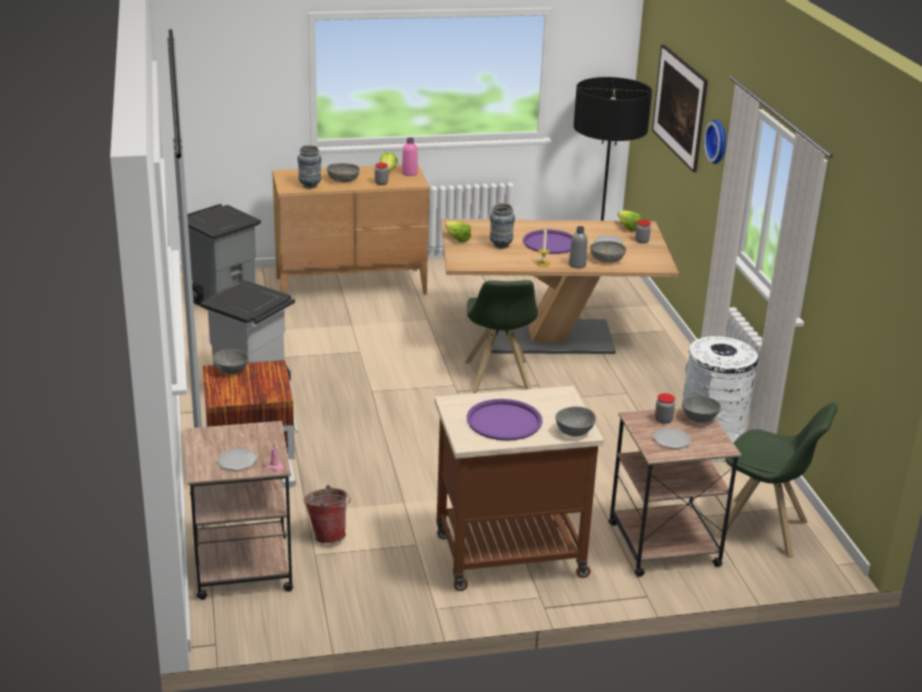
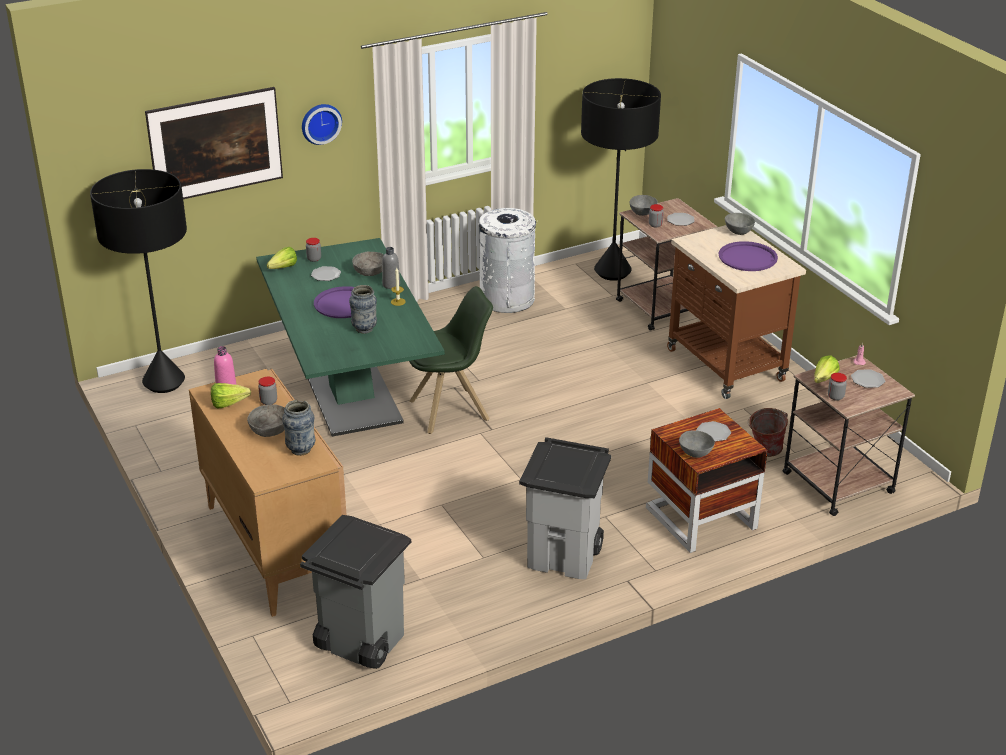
camera: 105 degrees left, 5 degrees up
(223, 432) = (835, 397): none -> jar
(255, 387) = (713, 432): none -> plate
(456, 238) = (358, 357): lettuce -> lettuce (821, 381)
(549, 337) = (351, 393): brown dining table -> green dining table
(763, 529) = (612, 273): green chair -> black floor lamp

